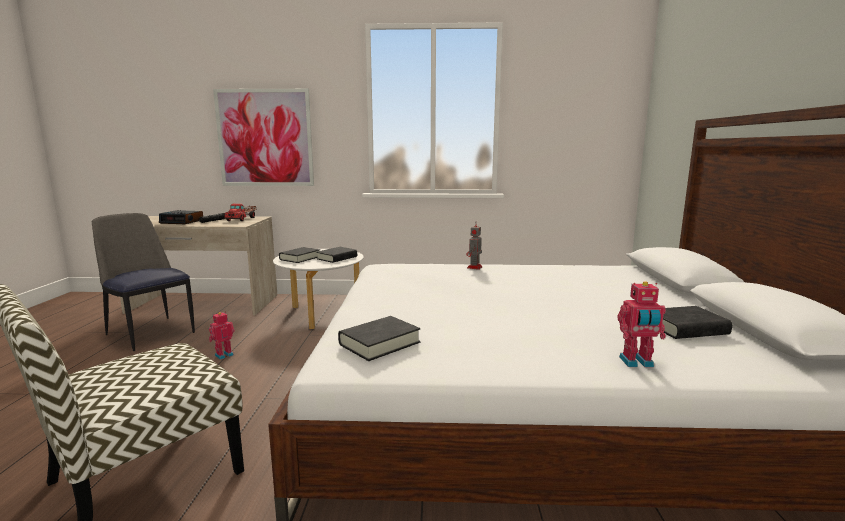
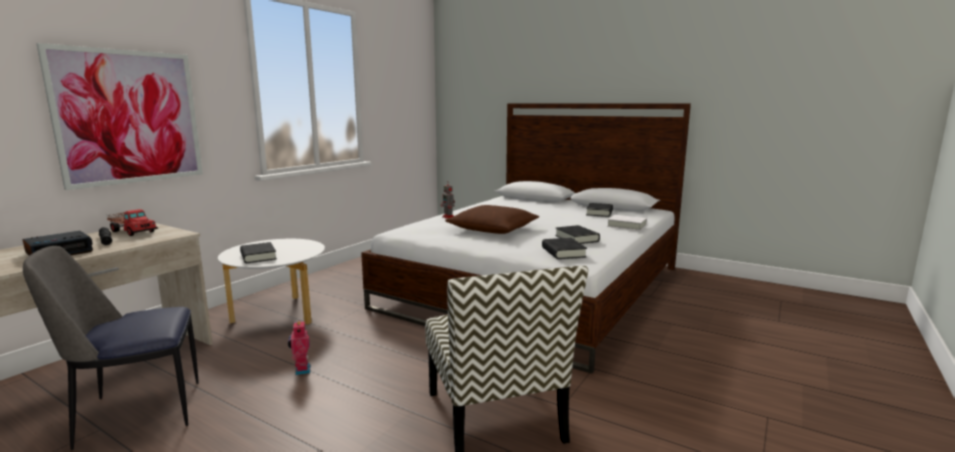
camera: 60 degrees left, 0 degrees up
(337, 258) = (292, 246): black book -> black book (577, 238)
(450, 292) = (493, 229): none -> brown pillow
(637, 363) = (626, 226): toy robot -> white book

